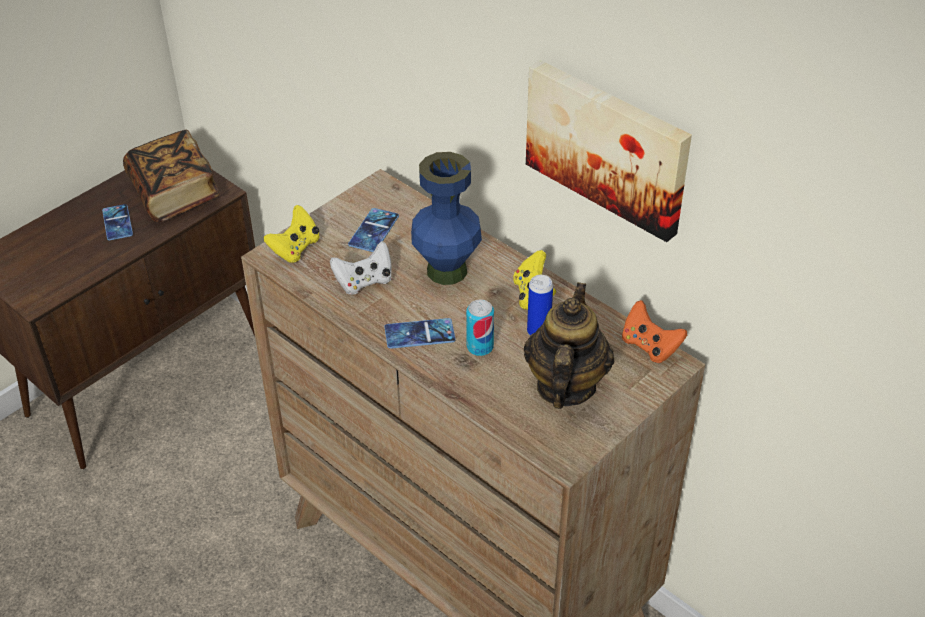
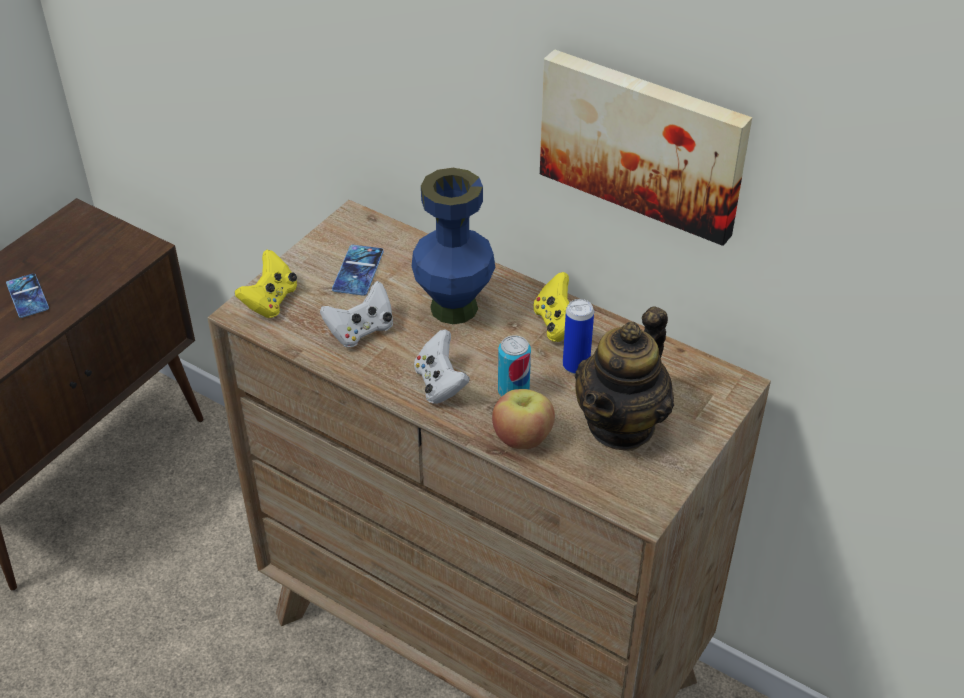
camera: 10 degrees left, 0 degrees up
(175, 193) = (90, 255): book -> none
(419, 334) = (440, 384): phone -> white game controller
(478, 386) = (522, 437): none -> apple
(565, 386) = (621, 424): teapot -> teapot turned 150 degrees counterclockwise
(649, 346) = (704, 368): orange game controller -> none

